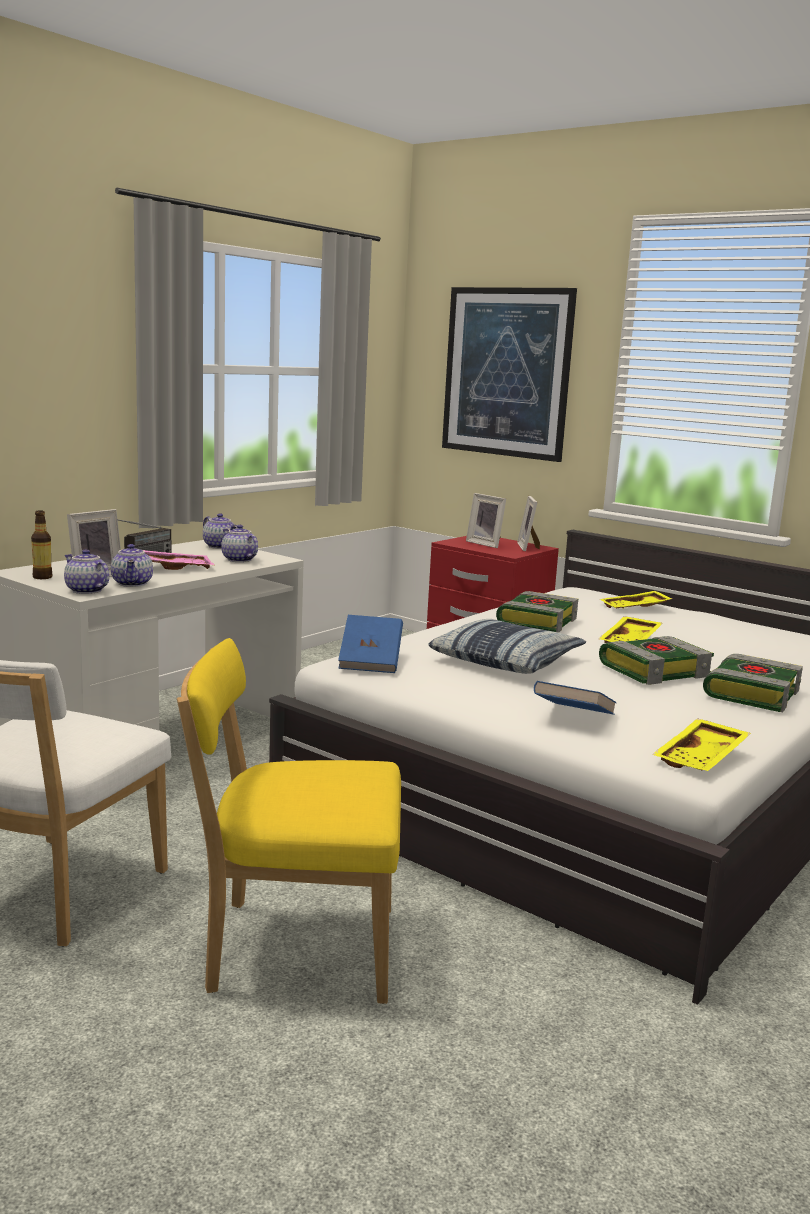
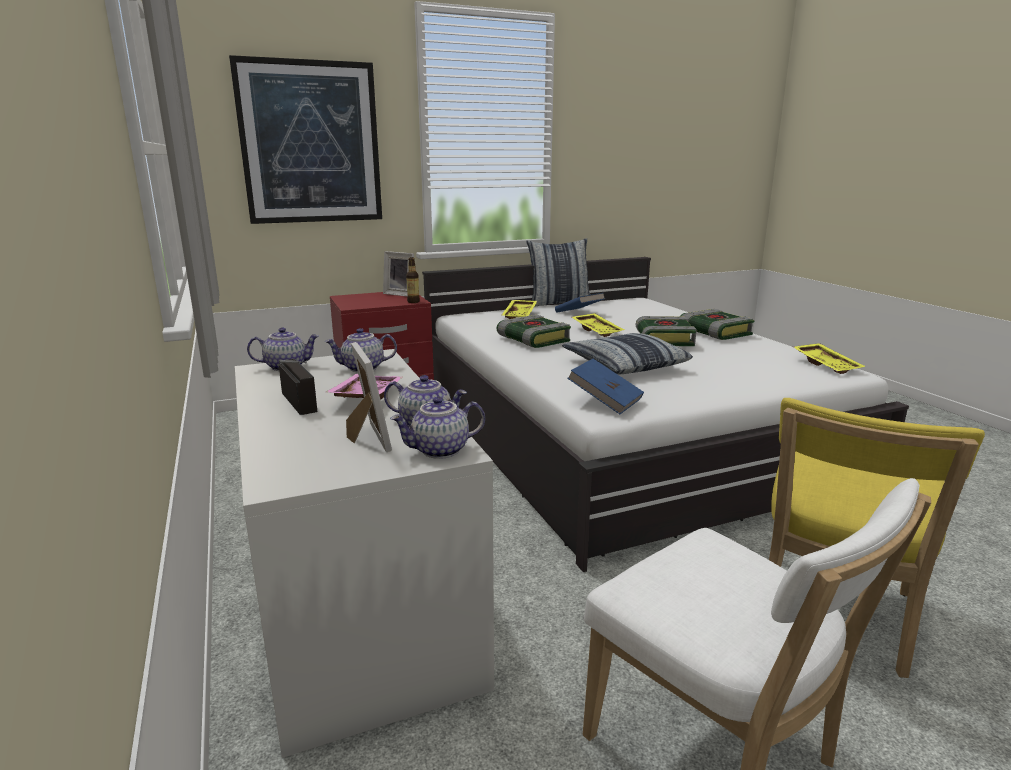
camera: 60 degrees left, 5 degrees up
(42, 577) = (335, 469): bottle -> bottle (413, 302)
(486, 544) = (372, 300): picture frame -> none
(573, 719) = (755, 375): blue book -> blue book (579, 313)
(736, 617) = (559, 302): none -> pillow

